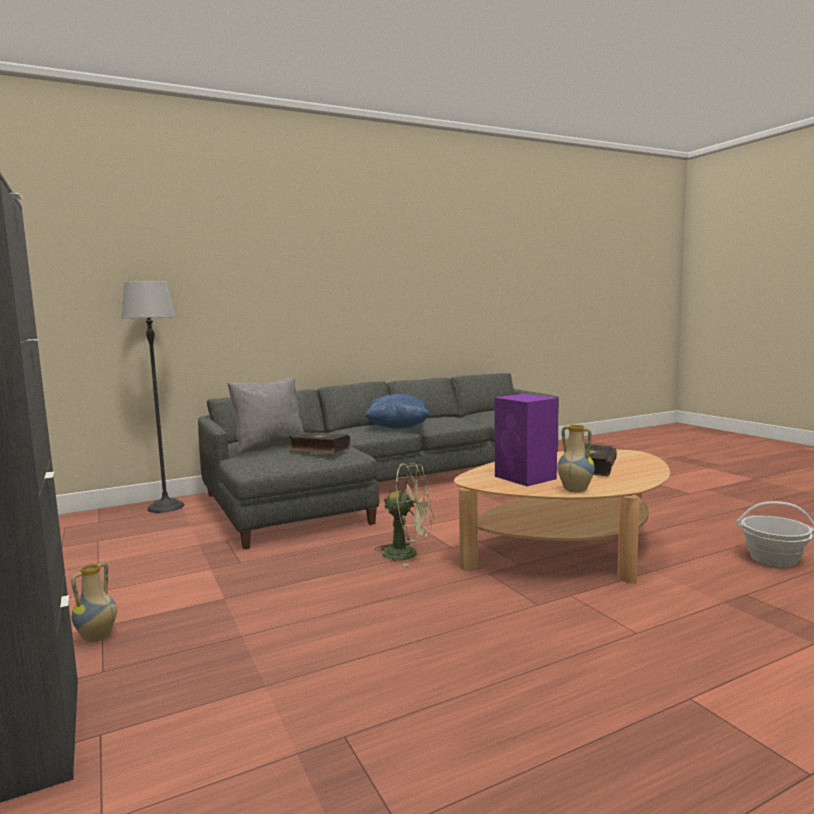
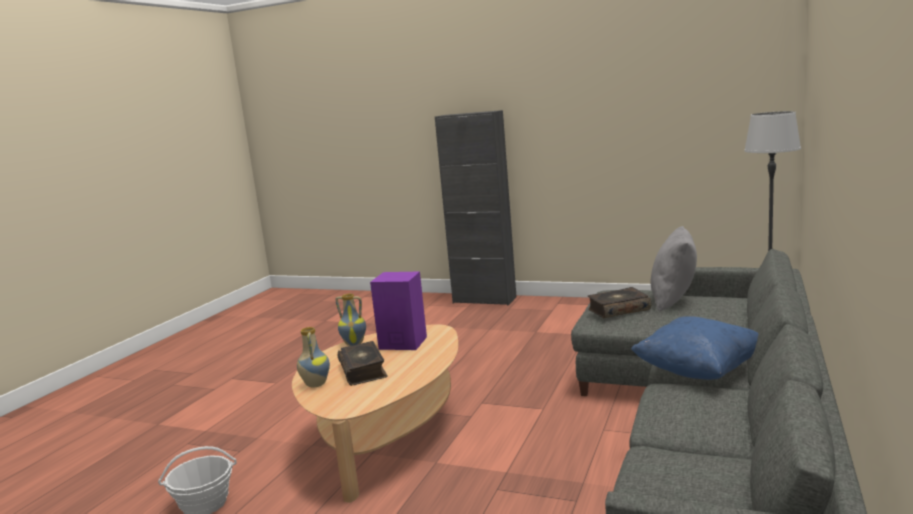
camera: 140 degrees right, 5 degrees up
(97, 638) = (541, 309): vase -> vase (315, 384)
(408, 554) = (499, 385): green fan -> none

